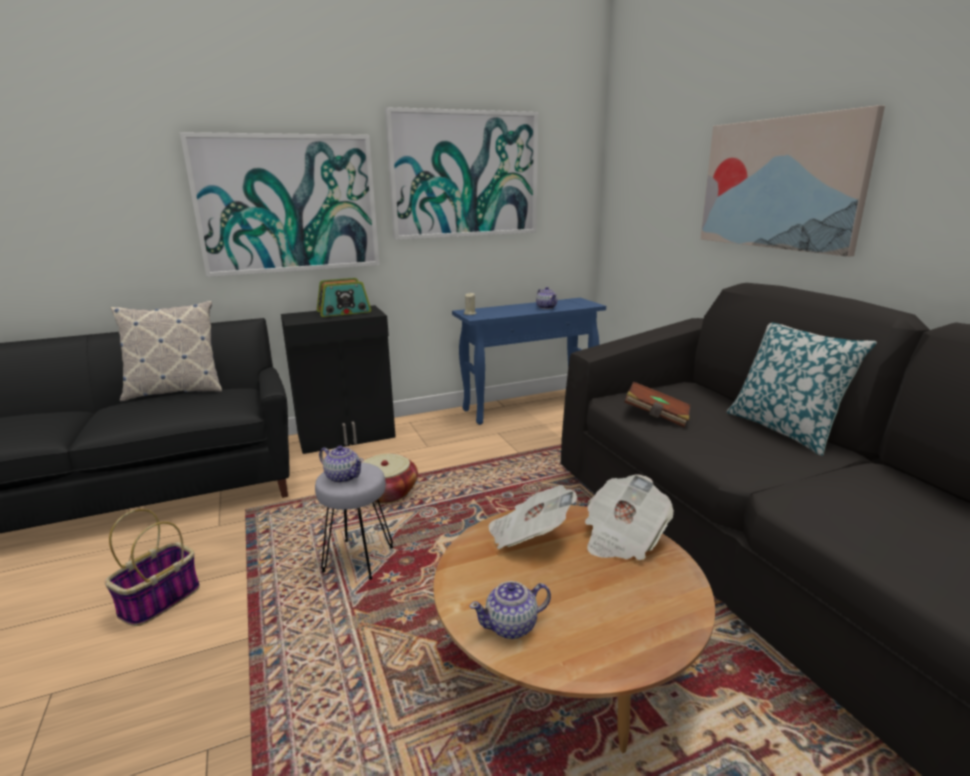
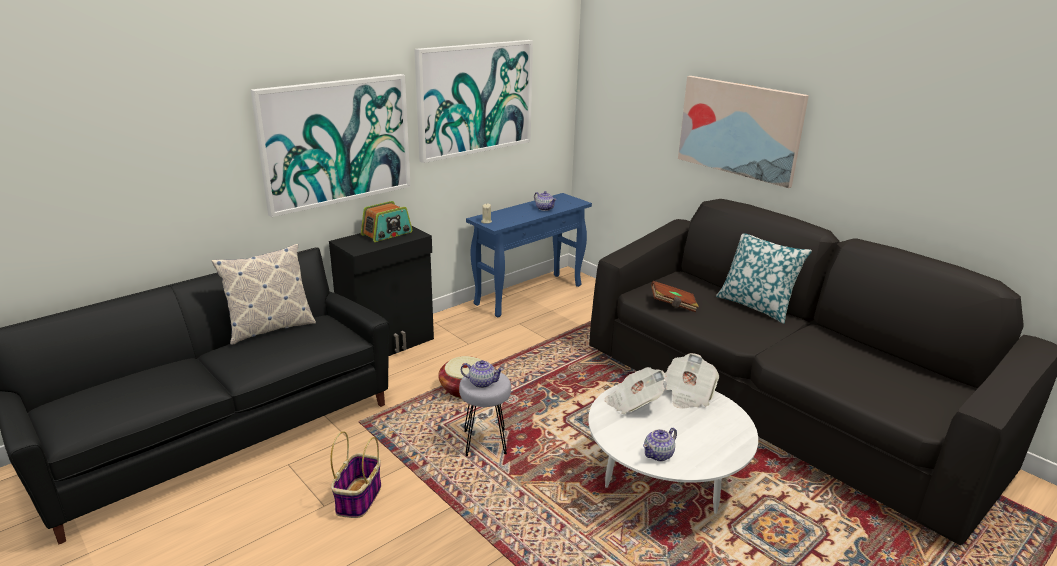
camera: 20 degrees left, 5 degrees up
(565, 668) = (664, 480): brown coffee table -> white coffee table

